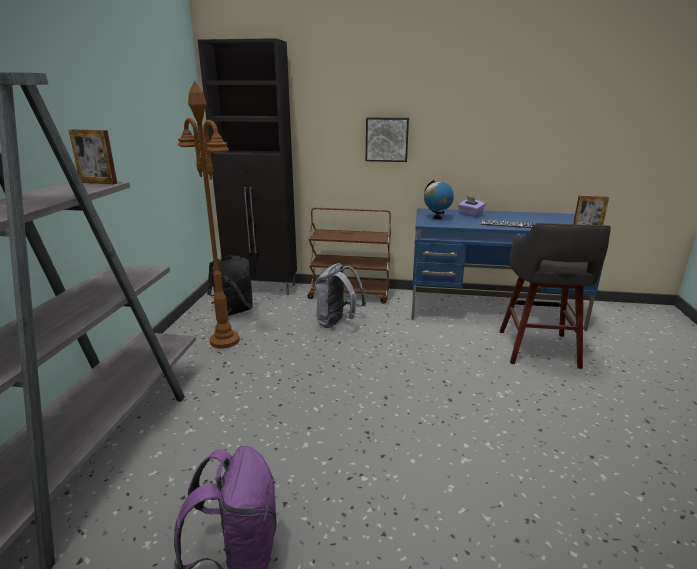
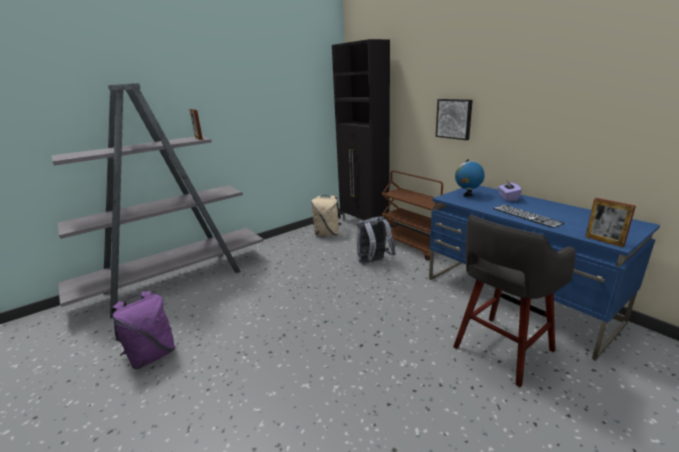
camera: 45 degrees right, 0 degrees up
(224, 341) = (298, 249): brown floor lamp -> none
(233, 311) = (327, 234): black backpack -> beige backpack

